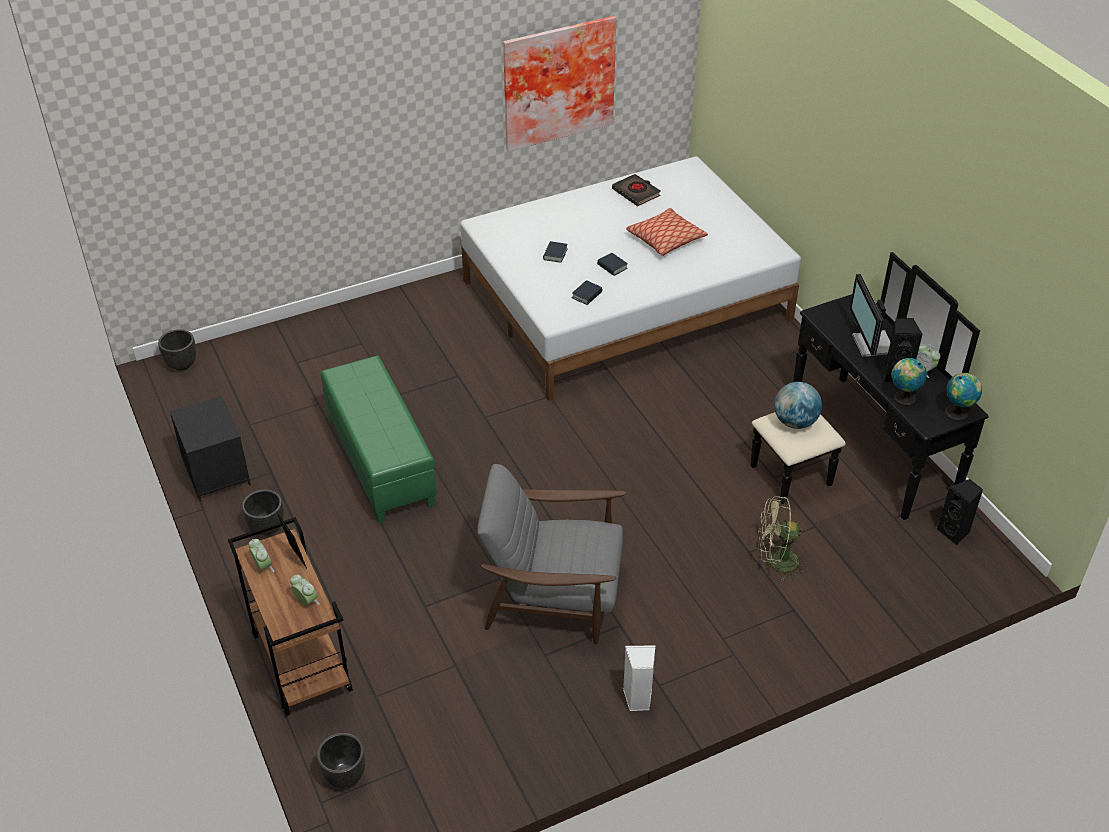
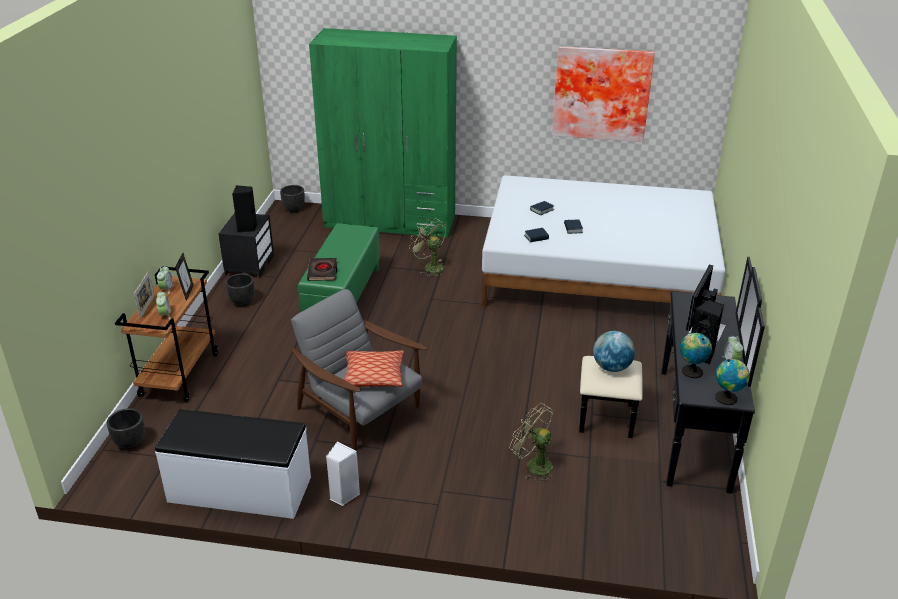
camera: 35 degrees right, 10 degrees down
(270, 603) = (147, 307): none -> picture frame
(327, 331) = (390, 222): none -> green wardrobe
(439, 374) = (430, 267): none -> green fan
(529, 756) = (239, 490): none -> white bench
(636, 193) = (639, 196): black book -> black book (322, 272)
(666, 239) = (630, 227): pillow -> pillow (374, 376)
(954, 533) = (702, 514): black speaker -> black speaker (247, 228)

